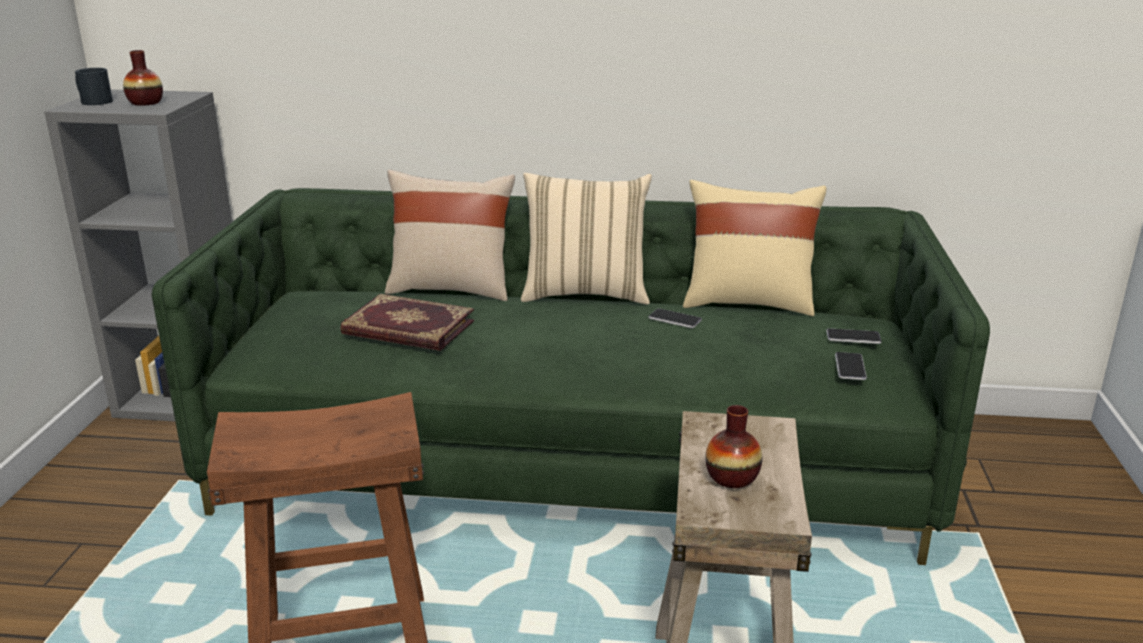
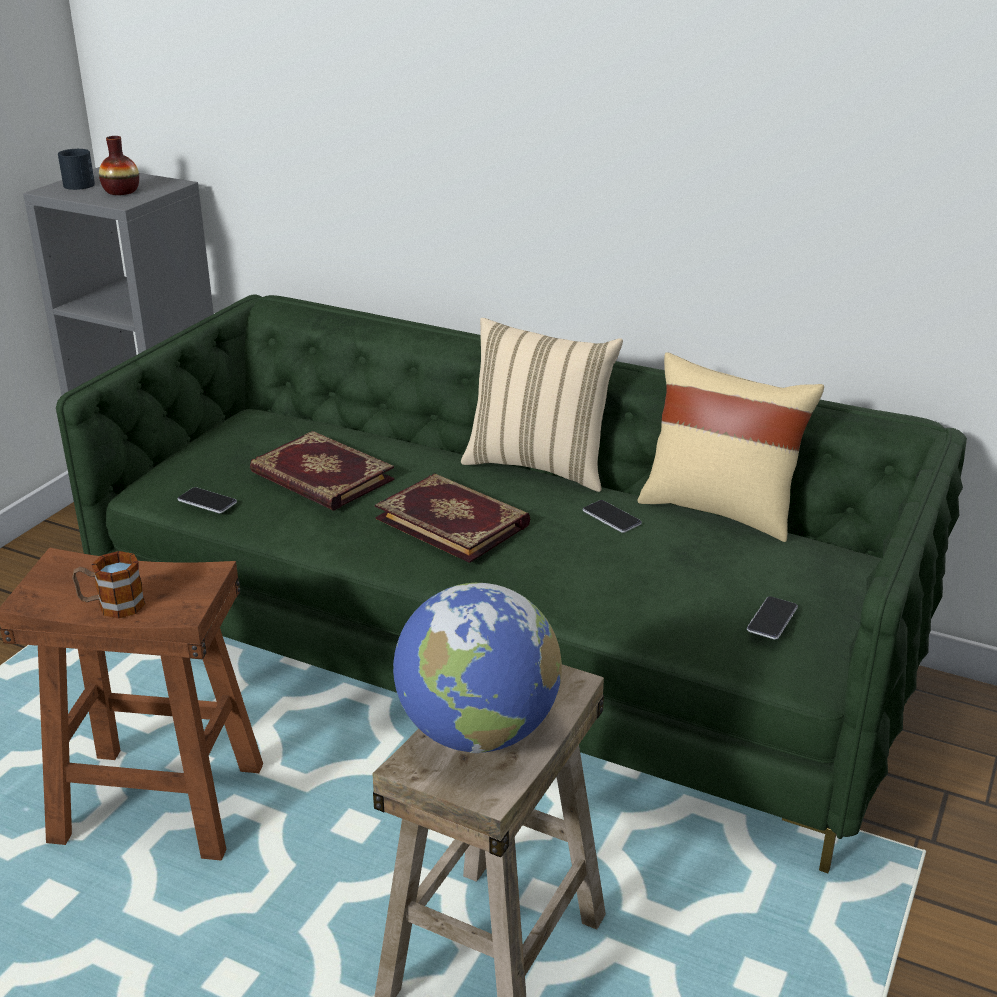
camera: 20 degrees right, 5 degrees up
(319, 447) = (112, 606): none -> mug
(451, 289) = (401, 434): beige pillow -> none
(550, 342) = (453, 521): none -> book
(732, 477) = (478, 732): vase -> globe
(853, 337) = (805, 581): phone -> phone (207, 501)

